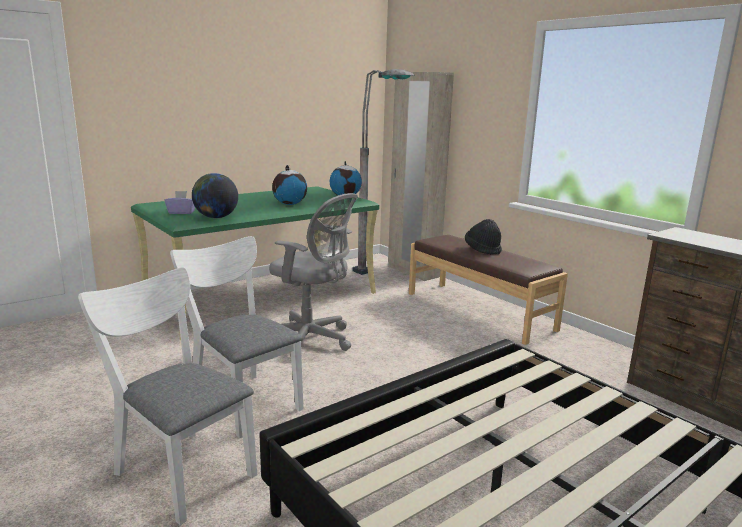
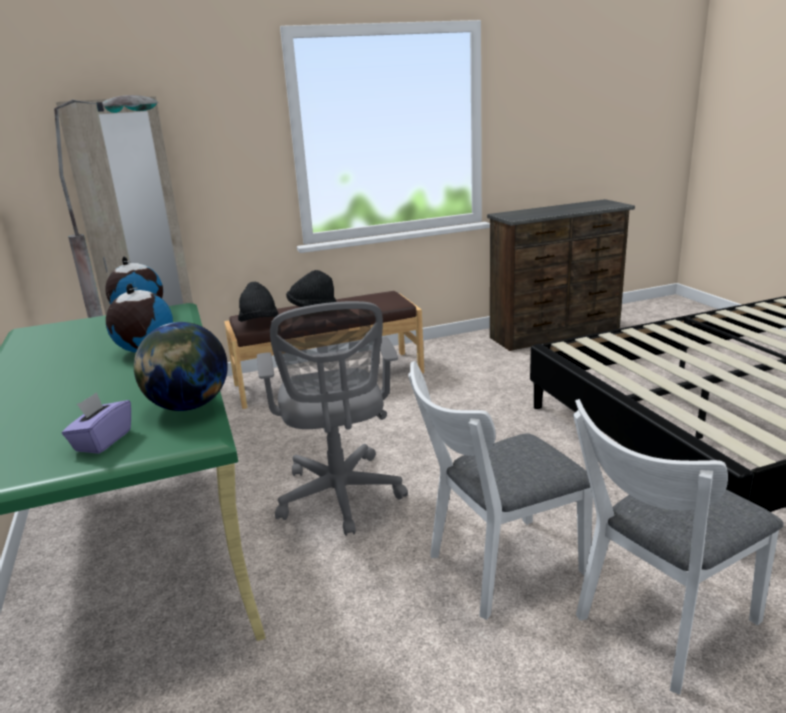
camera: 70 degrees left, 5 degrees up
(311, 340) = (340, 497): grey office chair -> grey office chair turned 120 degrees clockwise
(439, 241) = (259, 323): none -> black hat

